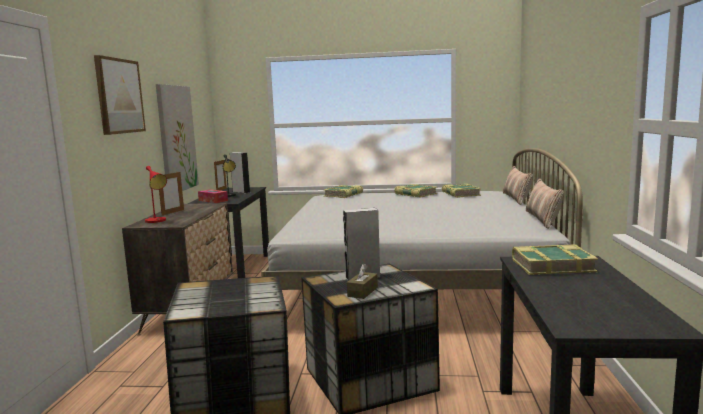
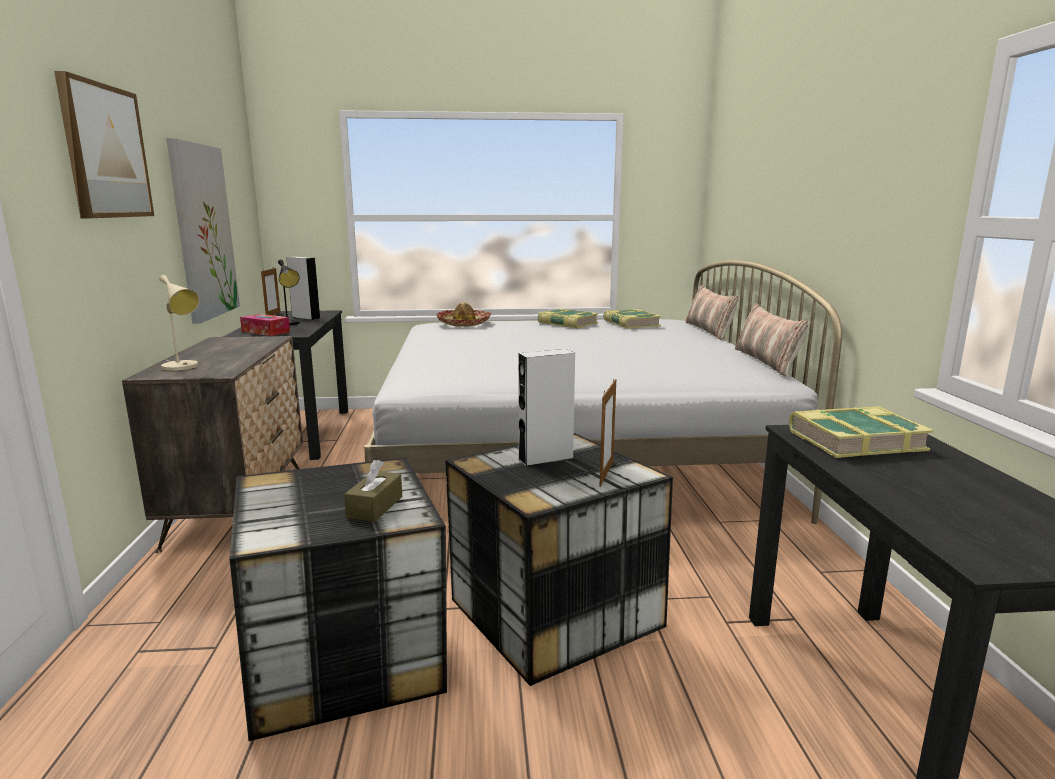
camera: 10 degrees left, 5 degrees up
(157, 221) = (183, 367): red table lamp -> beige table lamp
(173, 212) = (206, 352): picture frame -> picture frame (606, 473)
(344, 195) = (464, 323): book -> hat
(362, 292) = (559, 486): brown tissue box -> brown tissue box (375, 507)

